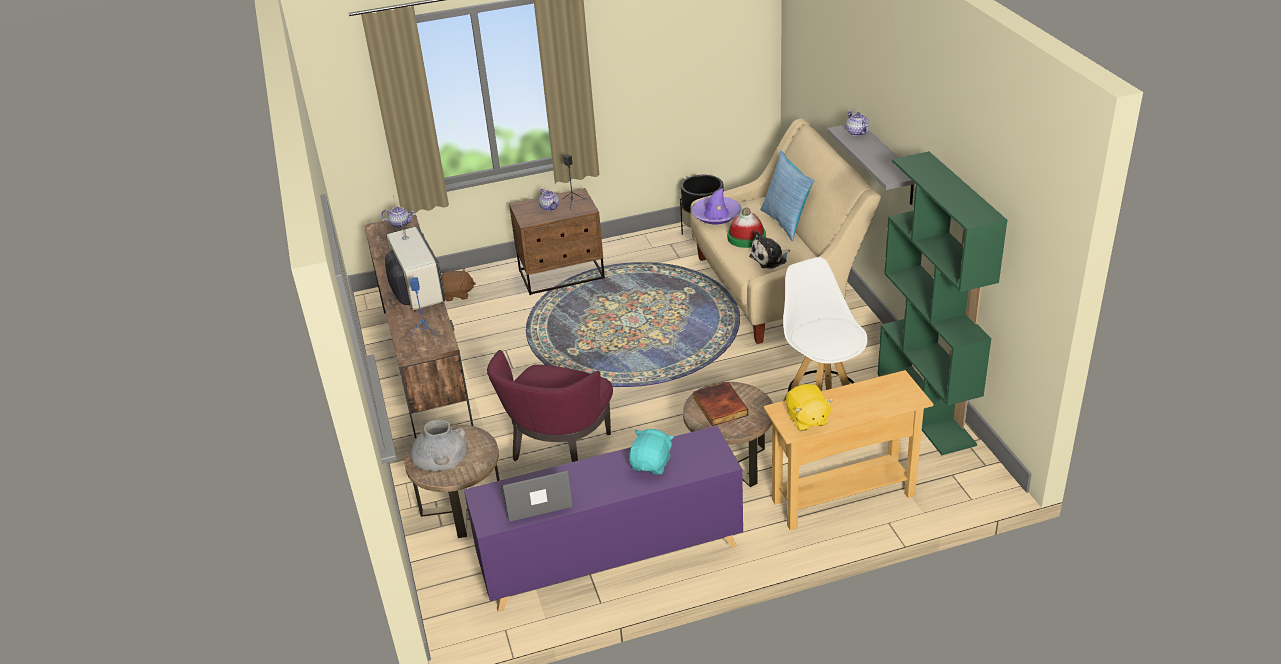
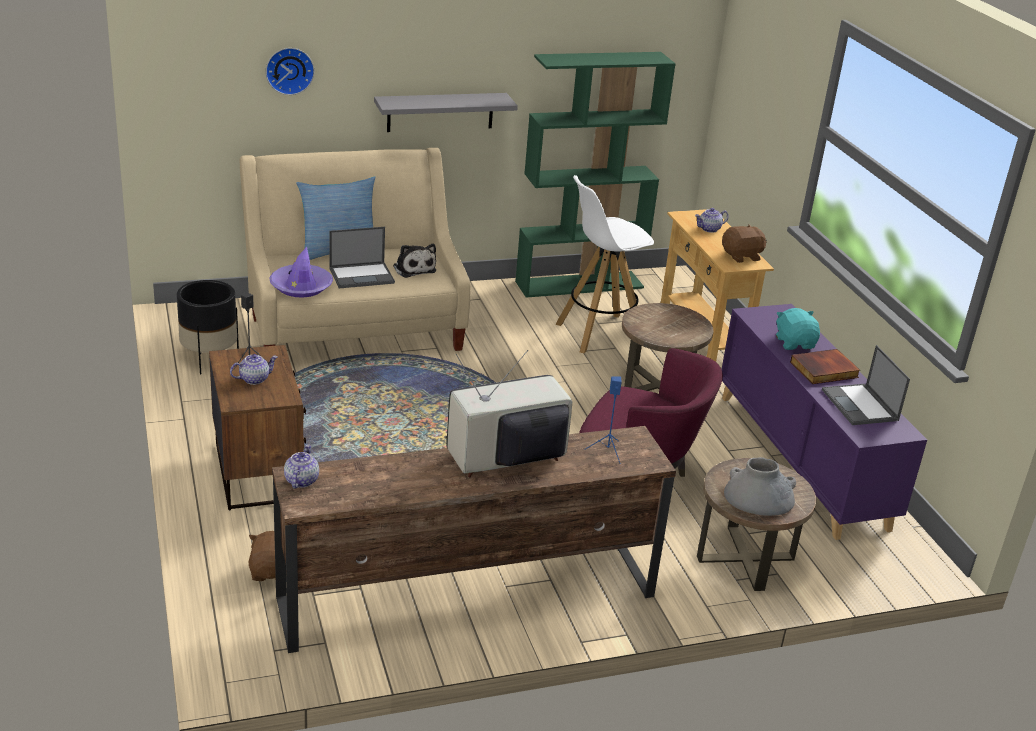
camera: 95 degrees left, 5 degrees down
(651, 464) = (795, 343): turquoise plush toy -> turquoise plush toy turned 60 degrees clockwise
(719, 406) = (663, 328): book -> book (824, 370)
(746, 237) = (362, 275): hat -> laptop
(807, 419) = (742, 256): yellow plush toy -> brown plush toy
(828, 67) = (289, 70): none -> wall clock
(856, 132) = (401, 100): teapot -> teapot (709, 229)

